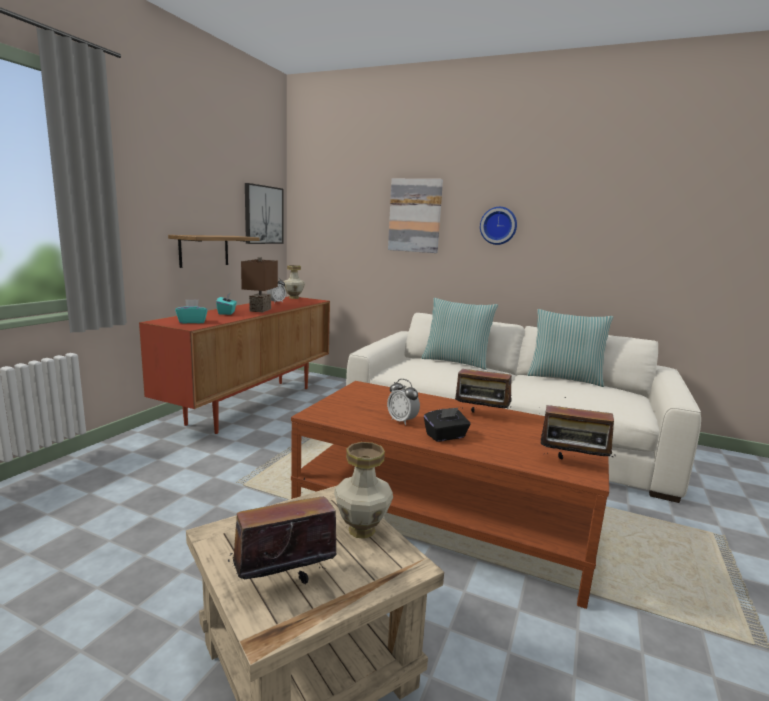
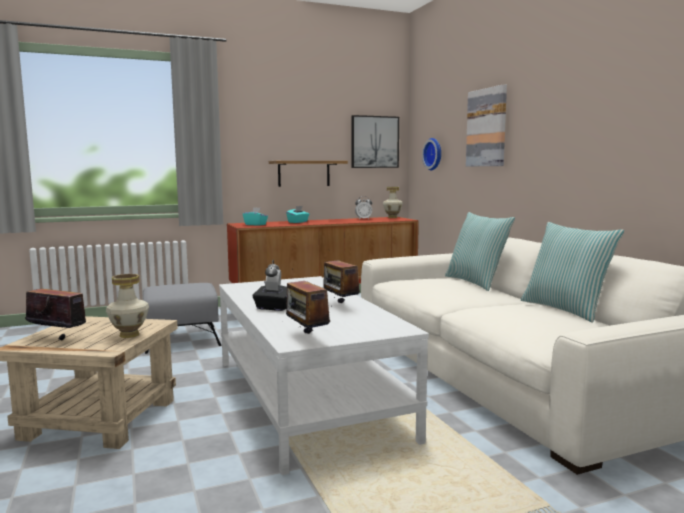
camera: 45 degrees right, 5 degrees down
(167, 496) = (182, 339): none -> grey ottoman
(261, 310) = (329, 222): brown table lamp -> none
(443, 517) = (307, 397): brown coffee table -> white coffee table
(498, 225) = (552, 128): wall clock -> wall clock (434, 154)

